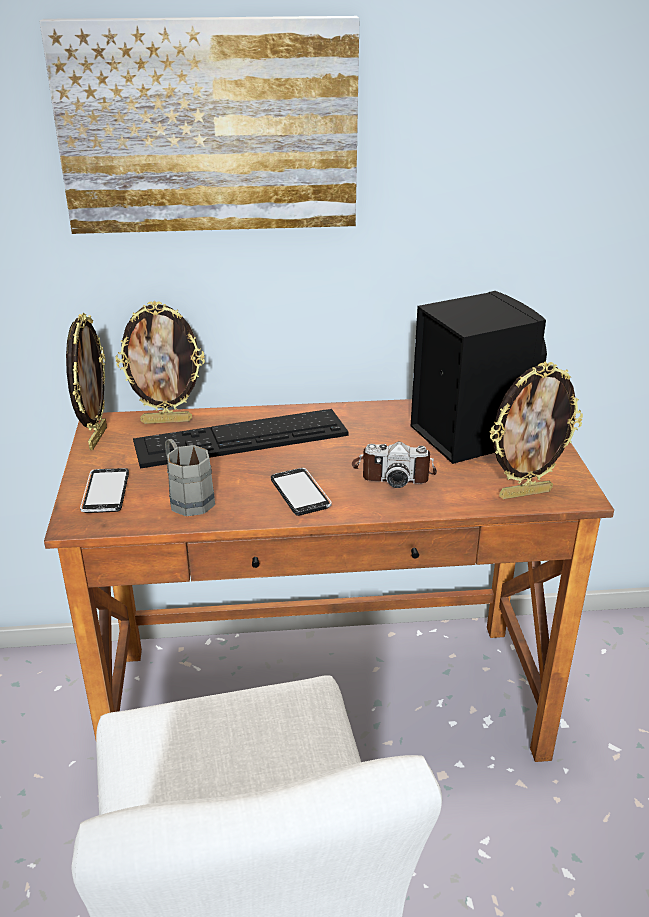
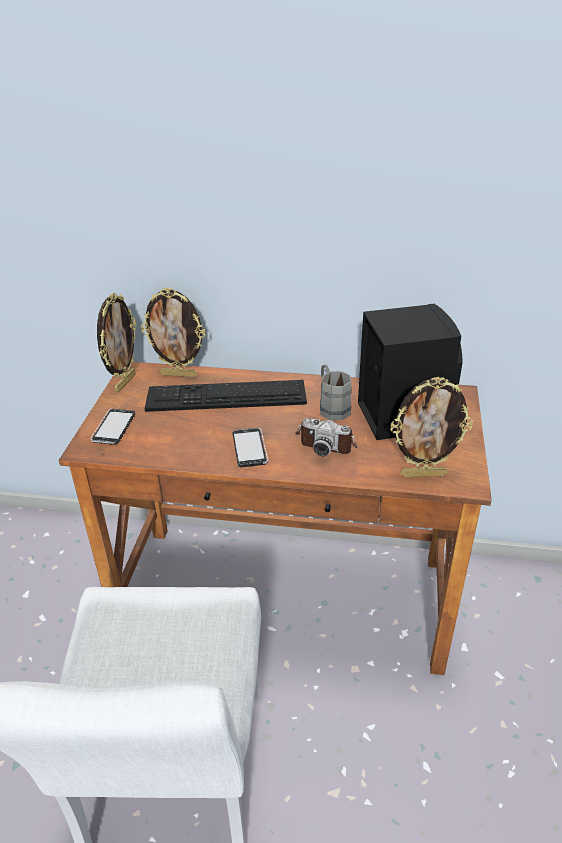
camera: 15 degrees right, 5 degrees up
(186, 497) = (167, 440): grey mug -> grey mug (331, 407)
(209, 126) = (214, 157): picture -> none

